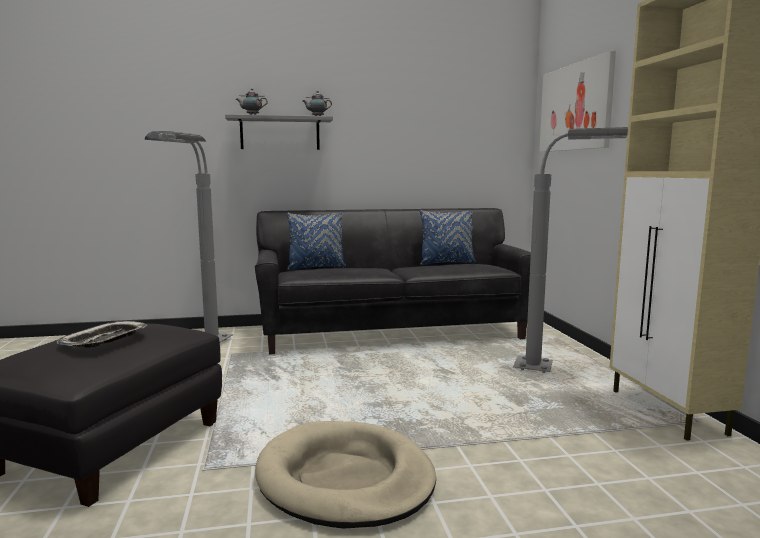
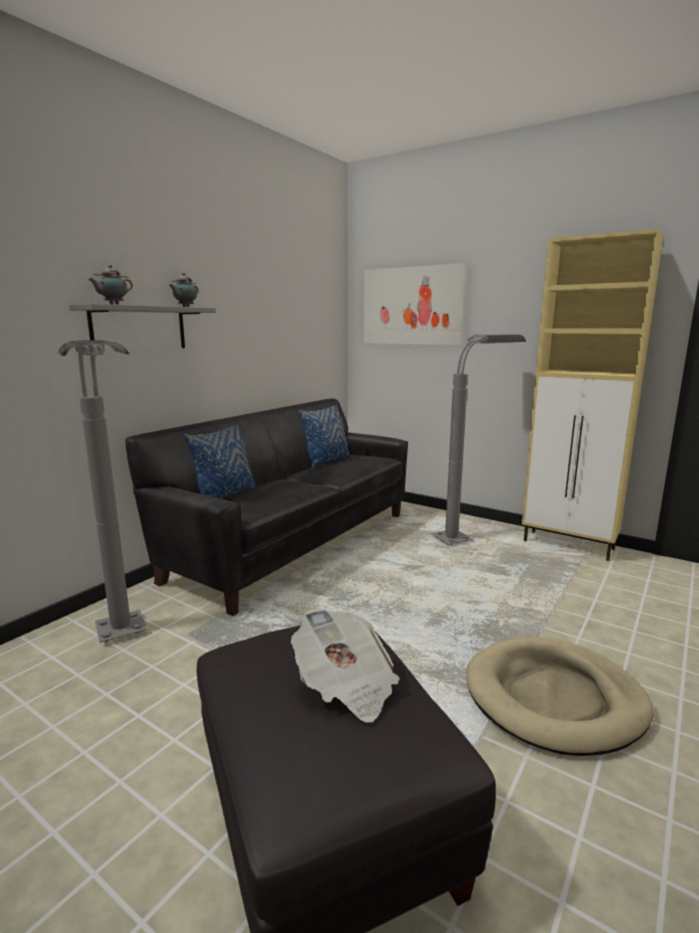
camera: 45 degrees left, 5 degrees up
(104, 340) = (346, 686): tray -> newspaper

